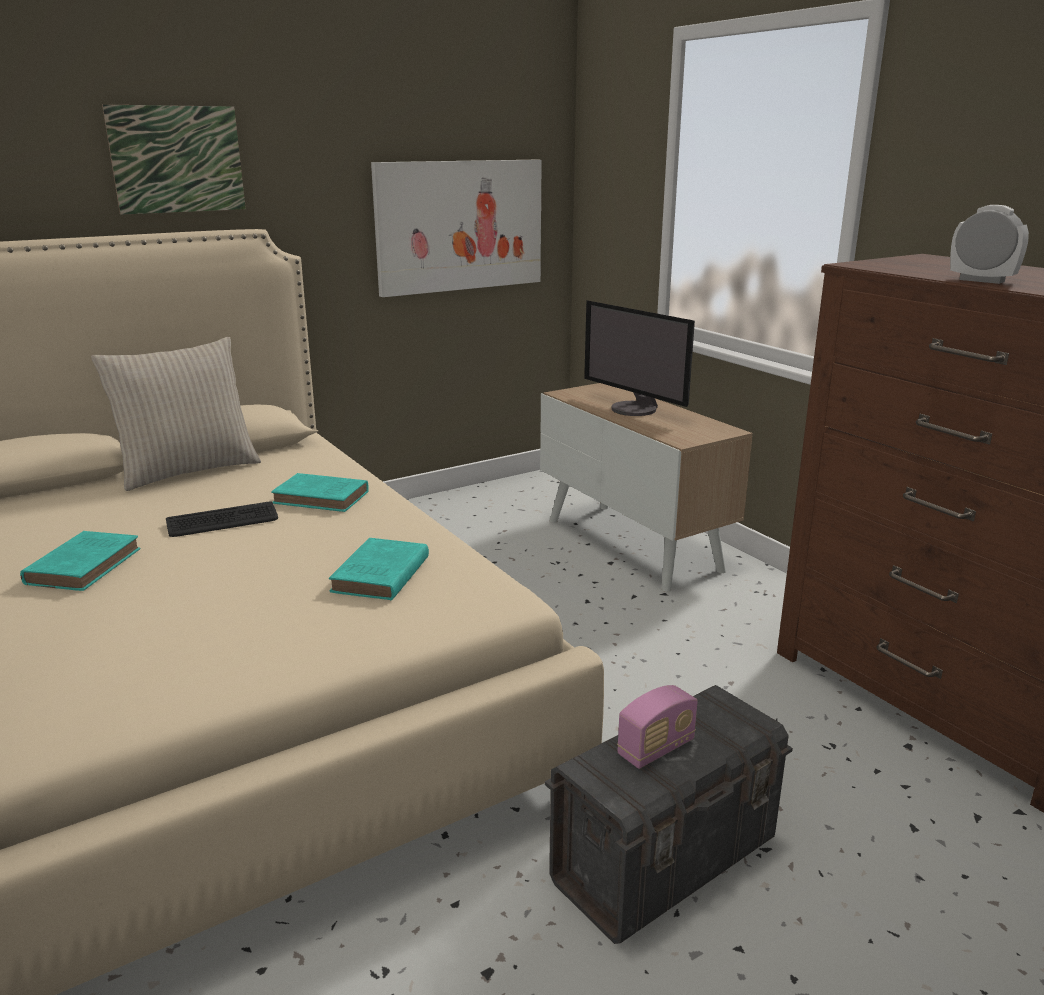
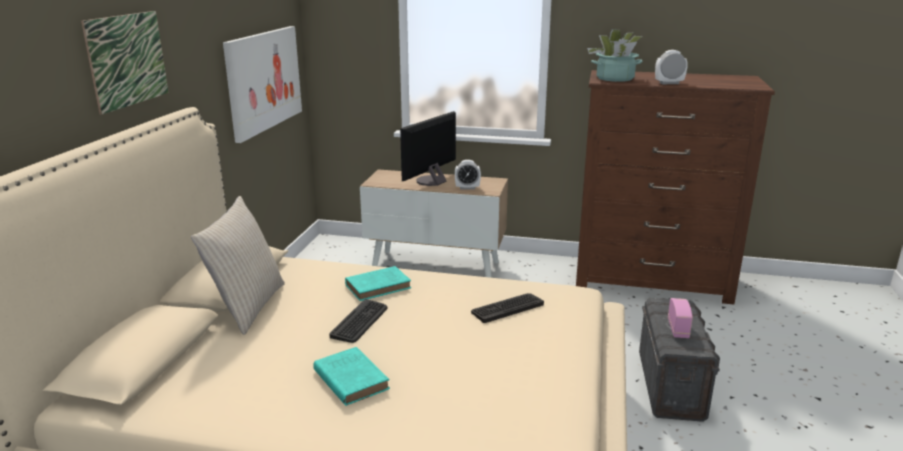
camera: 45 degrees left, 0 degrees up
(379, 576) = (507, 308): turquoise book -> keyboard
(635, 409) = (431, 181): monitor -> monitor turned 120 degrees clockwise
(662, 428) = (467, 188): none -> alarm clock
(902, 264) = (615, 78): none -> potted plant

